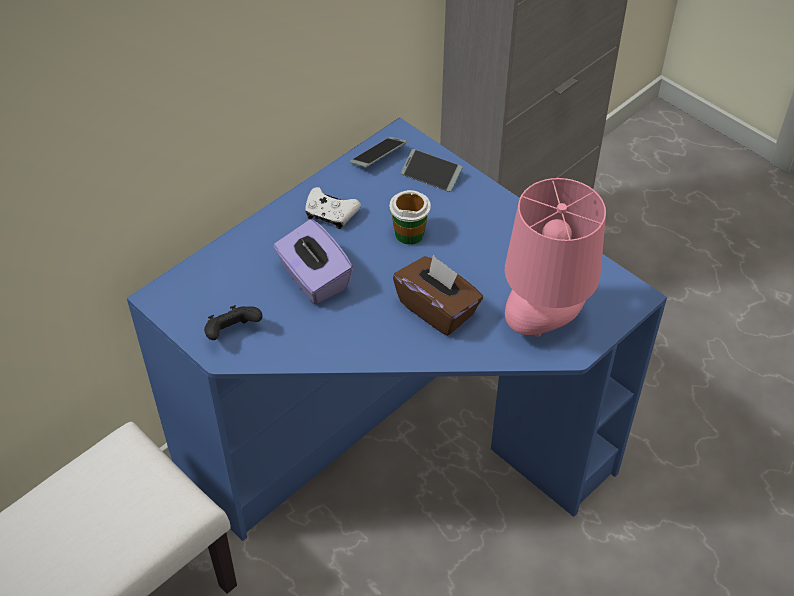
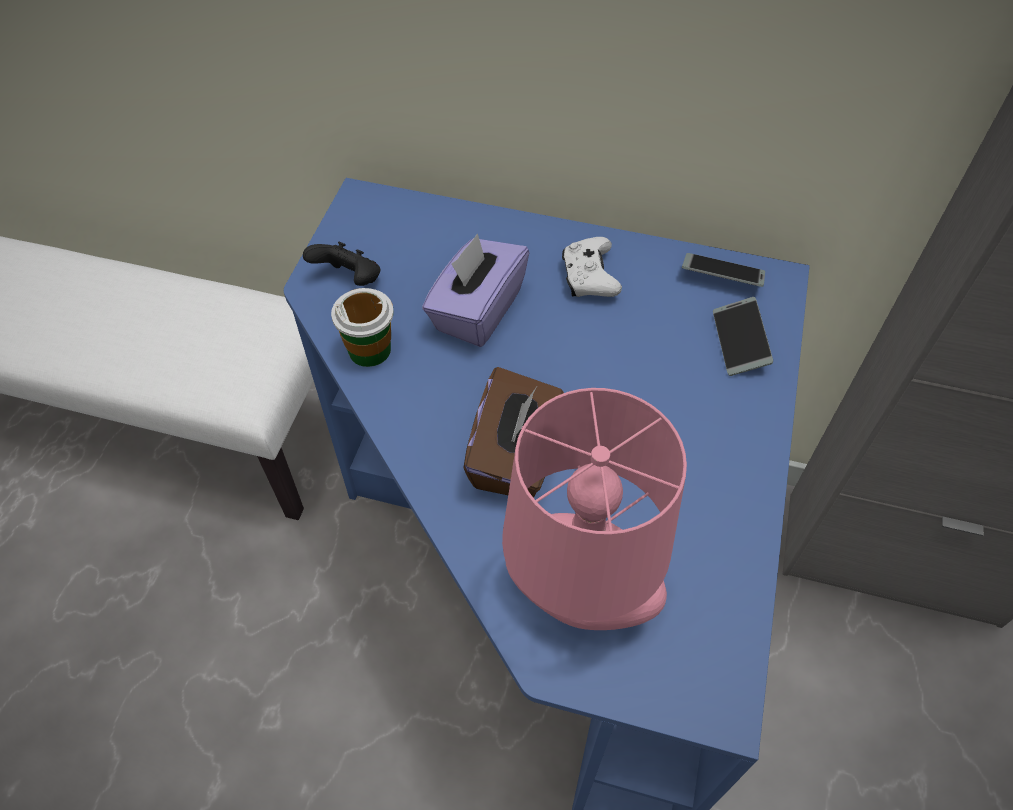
camera: 60 degrees right, 5 degrees up
(409, 233) = (620, 367): cup -> cup (370, 350)

